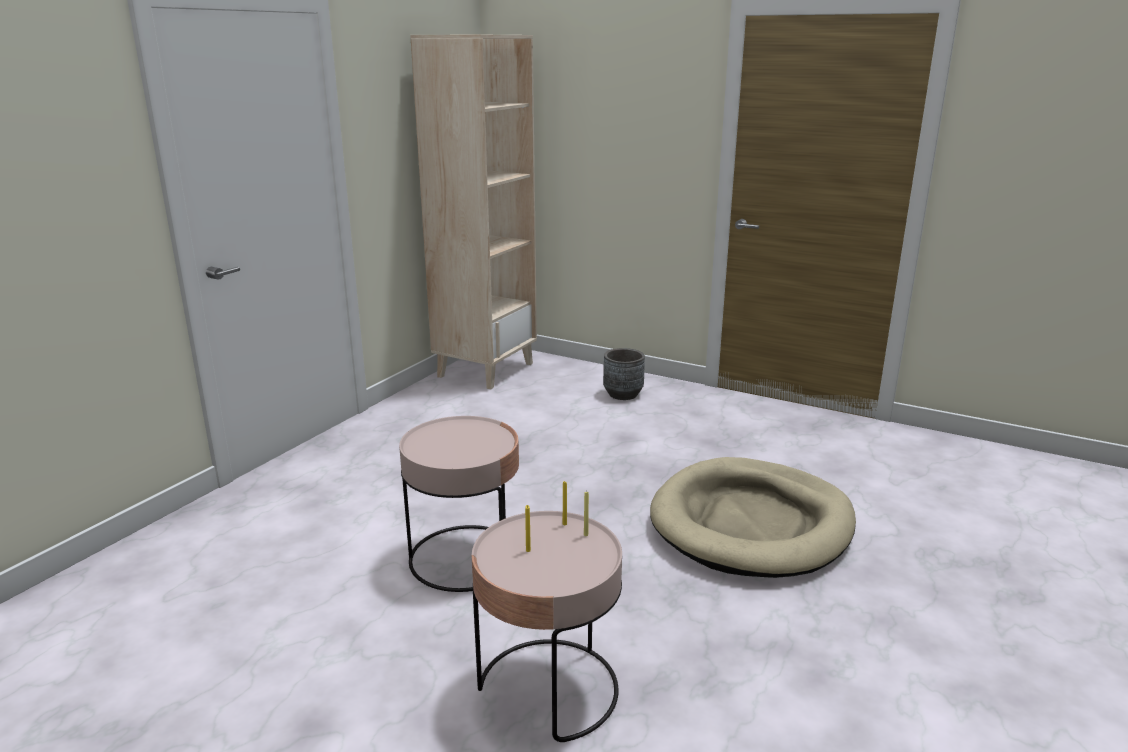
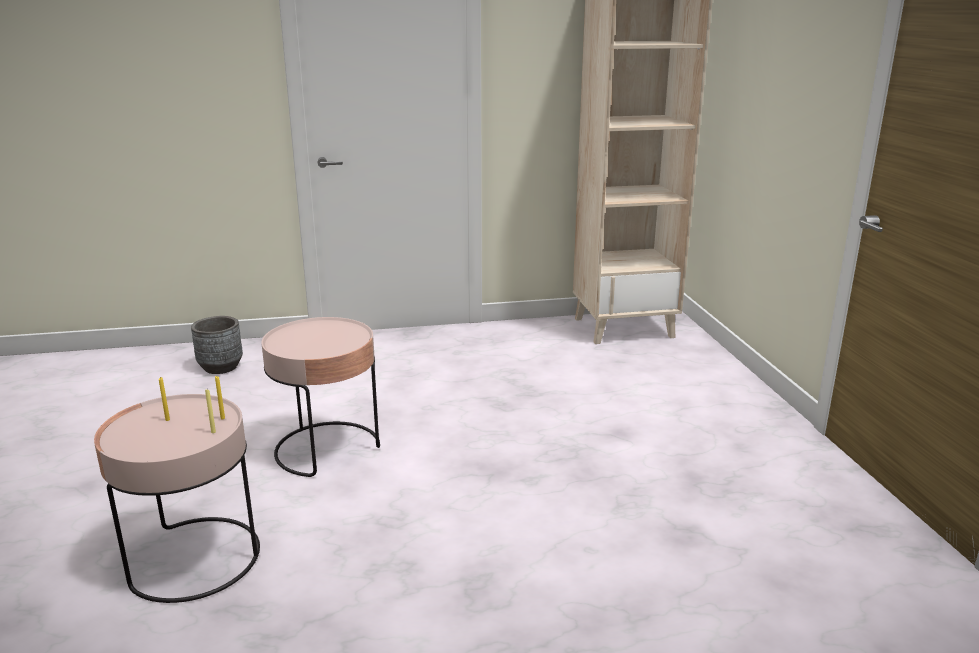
camera: 50 degrees right, 0 degrees up
(623, 394) = (702, 397): grey planter -> grey planter (220, 367)
(751, 524) = (567, 564): beige dog bed -> none

